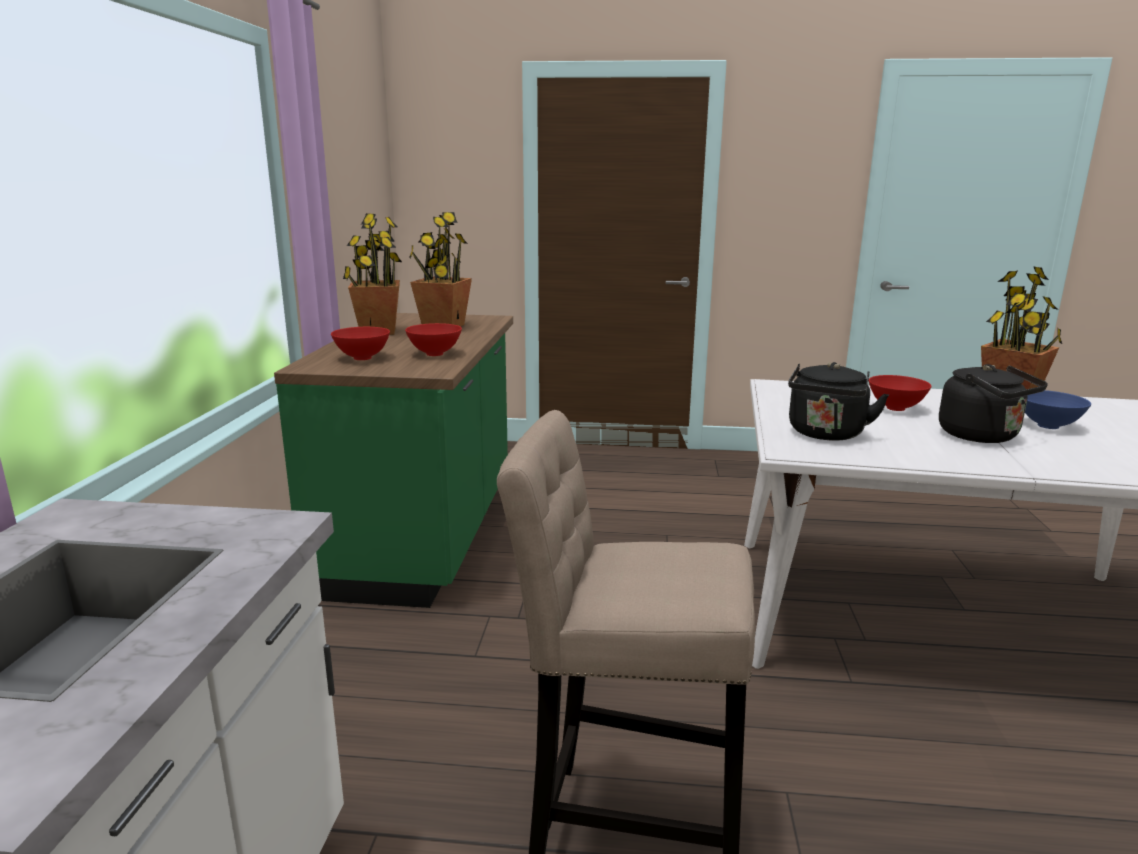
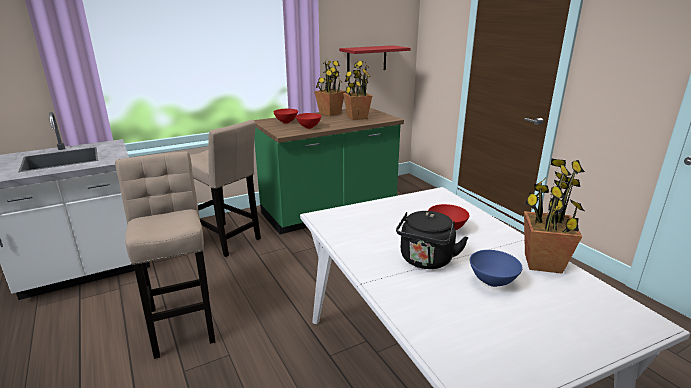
camera: 55 degrees right, 5 degrees up
(355, 220) = (366, 59): none -> red shelf
(359, 675) = (228, 240): none -> beige stool
(826, 434) = (361, 219): black kettle -> none

